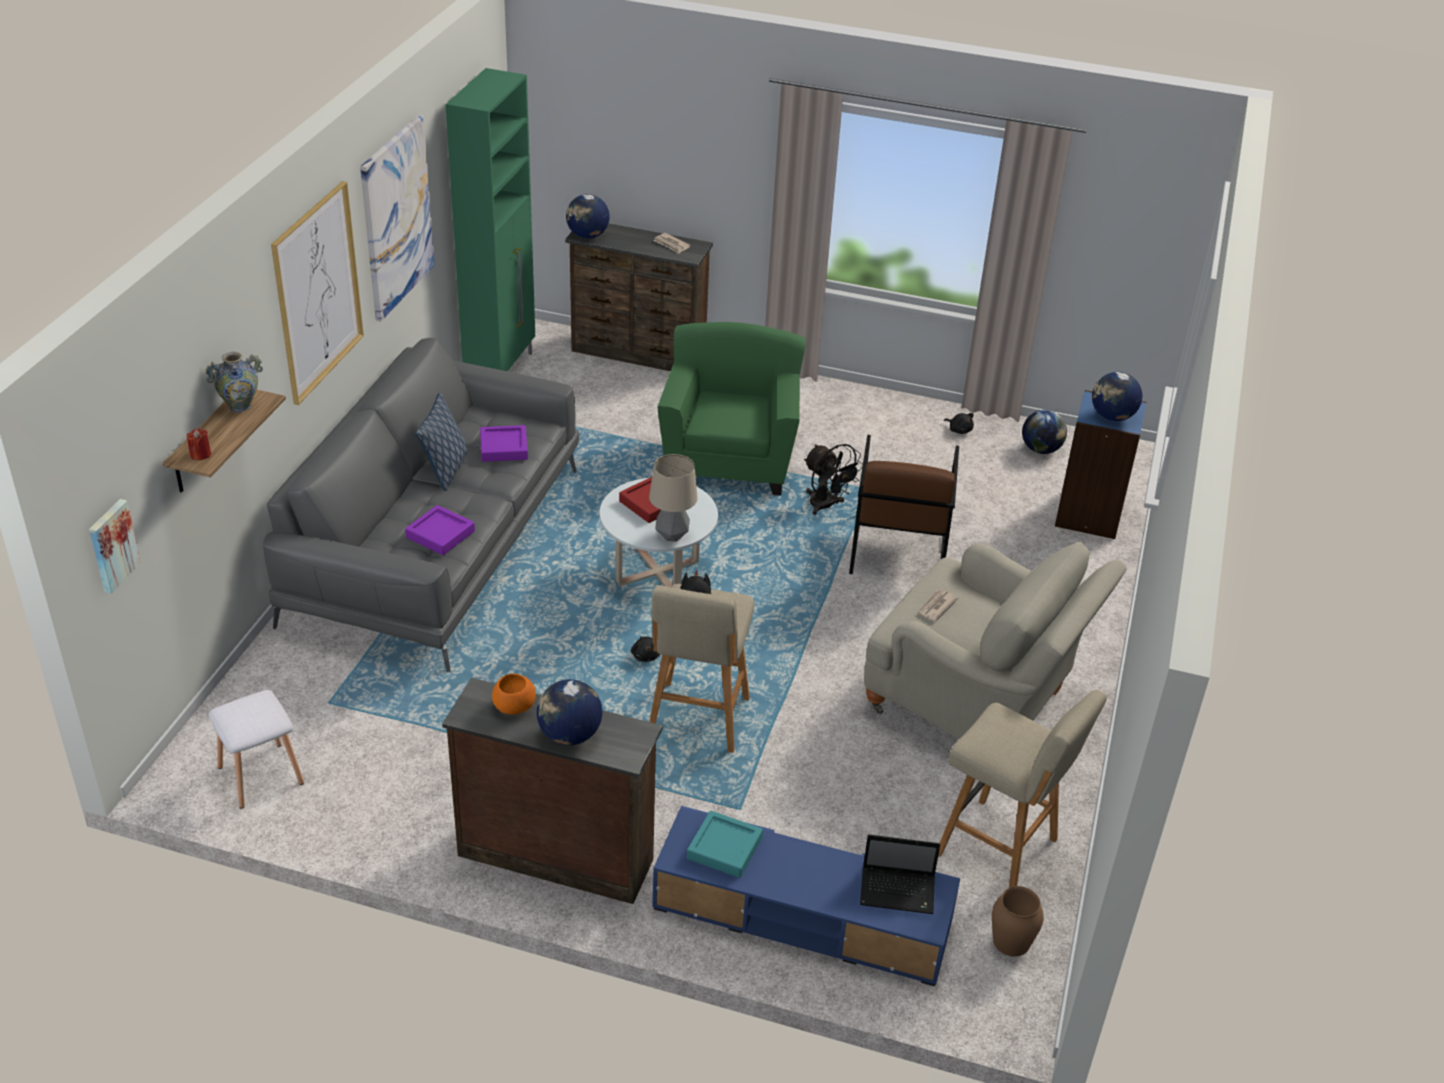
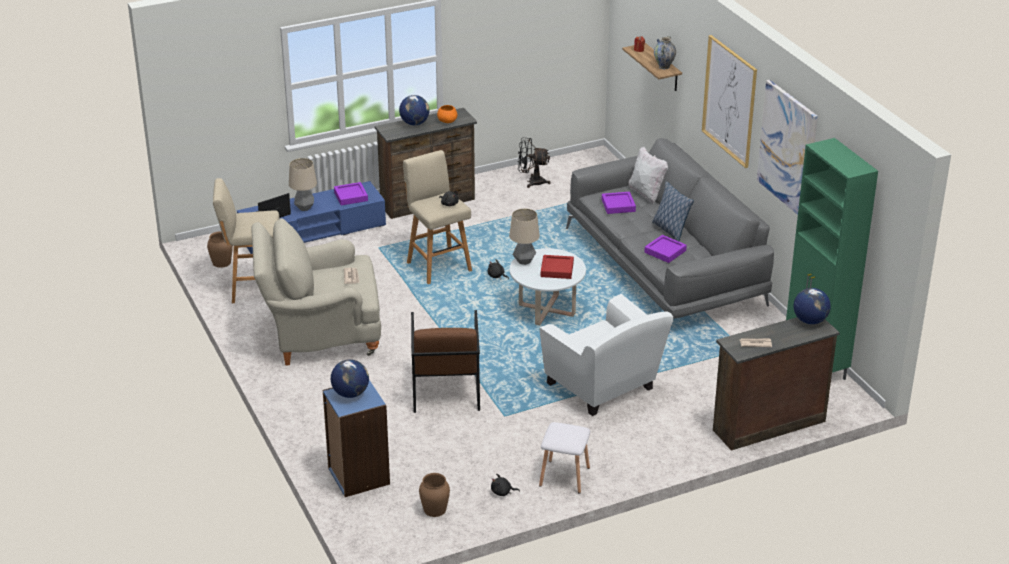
camera: 140 degrees right, 5 degrees down
(112, 545) = (622, 39): picture -> none
(259, 774) = (572, 170): white stool -> white stool (565, 476)
(376, 530) = (646, 194): none -> white pillow
(724, 848) = (351, 196): turquoise tray -> purple tray
(730, 460) = (604, 388): green armchair -> white armchair
(825, 871) = (304, 208): none -> table lamp
(826, 506) = (514, 392): black fan -> black fan (531, 182)
(898, 549) = (445, 390): brown armchair -> brown armchair turned 150 degrees counterclockwise
(1040, 449) = (435, 509): globe -> brown vase

